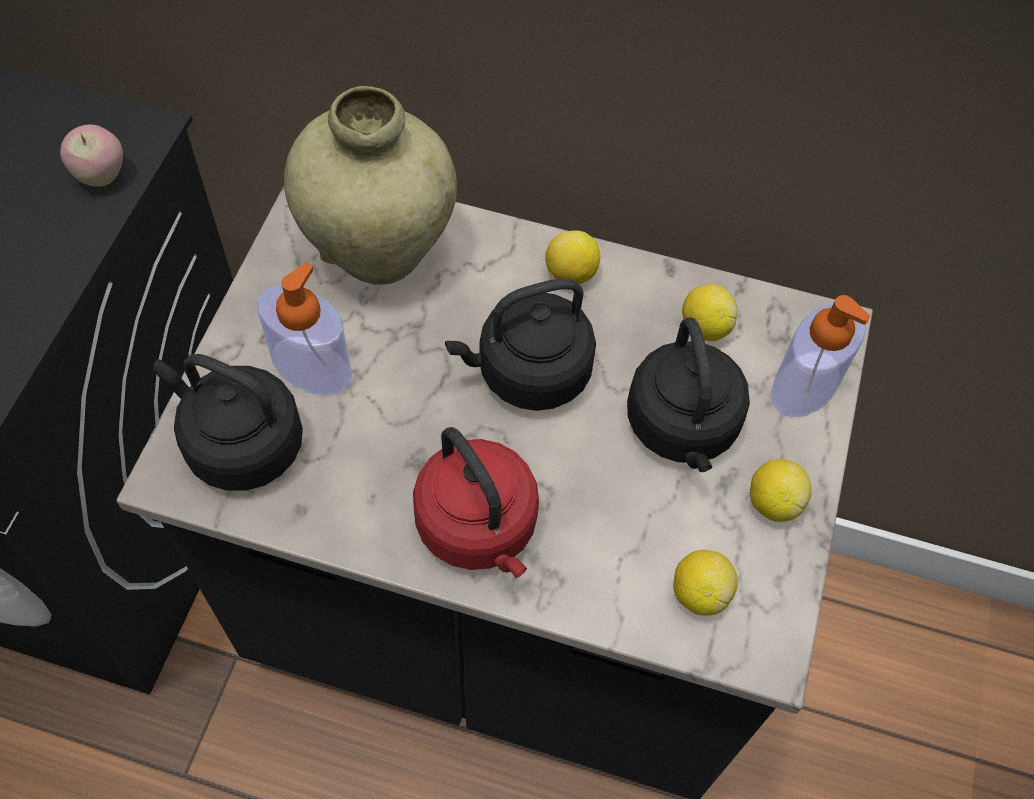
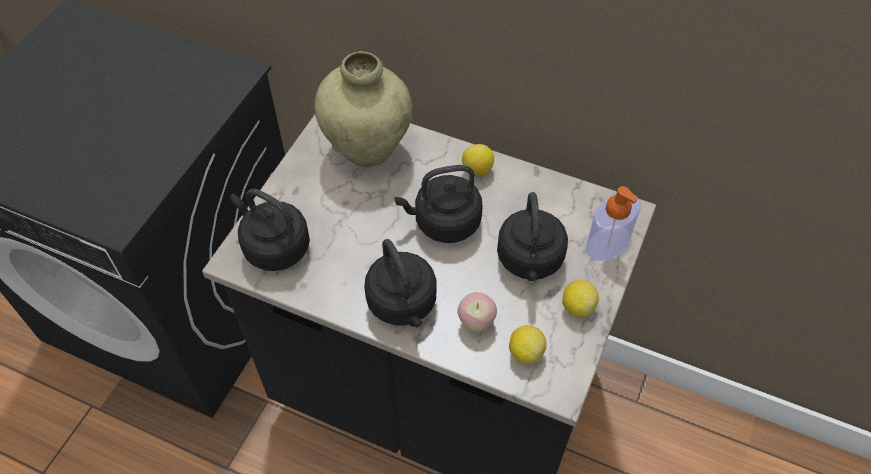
camera: 10 degrees right, 5 degrees down
(101, 176) = (216, 95): apple -> apple (476, 322)
(311, 366) = (320, 208): soap dispenser -> none
(479, 528) = (403, 304): red kettle -> black kettle
(704, 327) = (552, 206): lemon -> none

